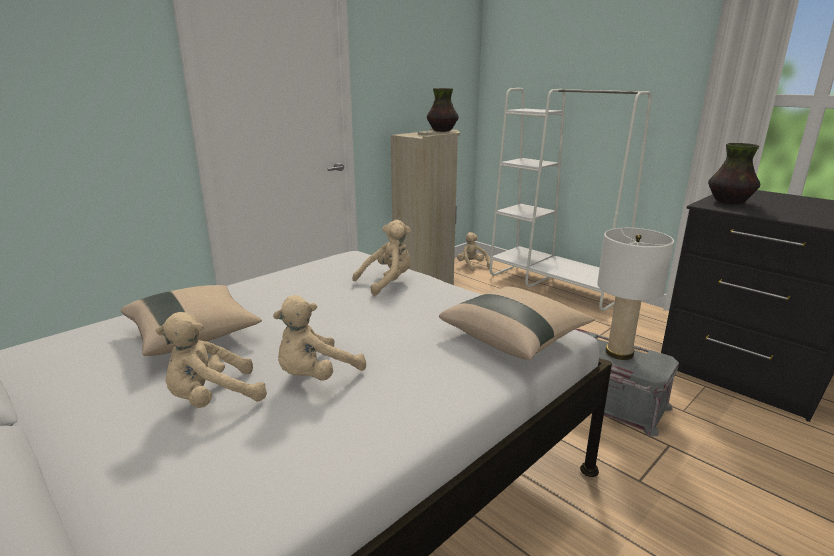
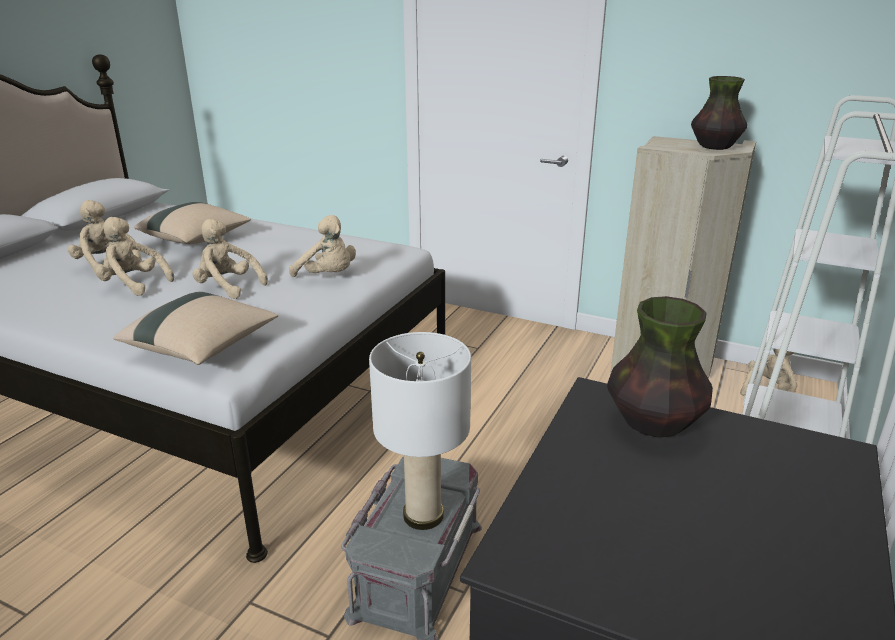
camera: 70 degrees right, 5 degrees up
(374, 324) = (227, 287): none -> beige plush toy

